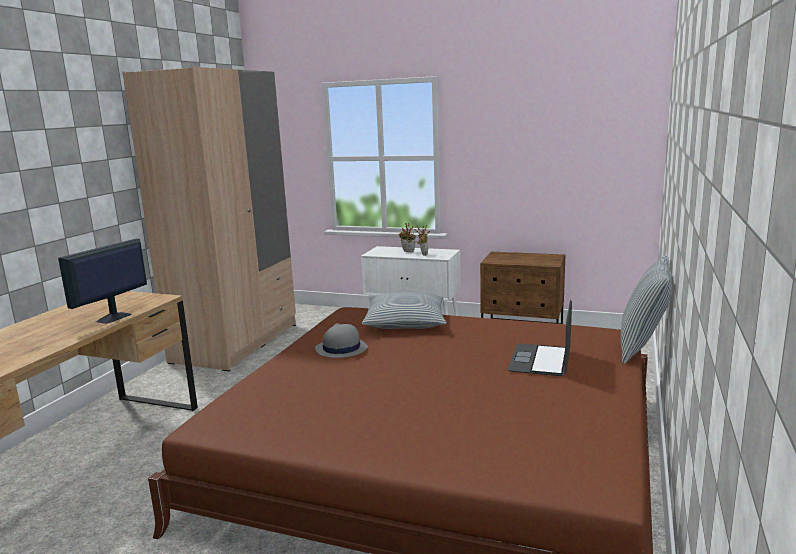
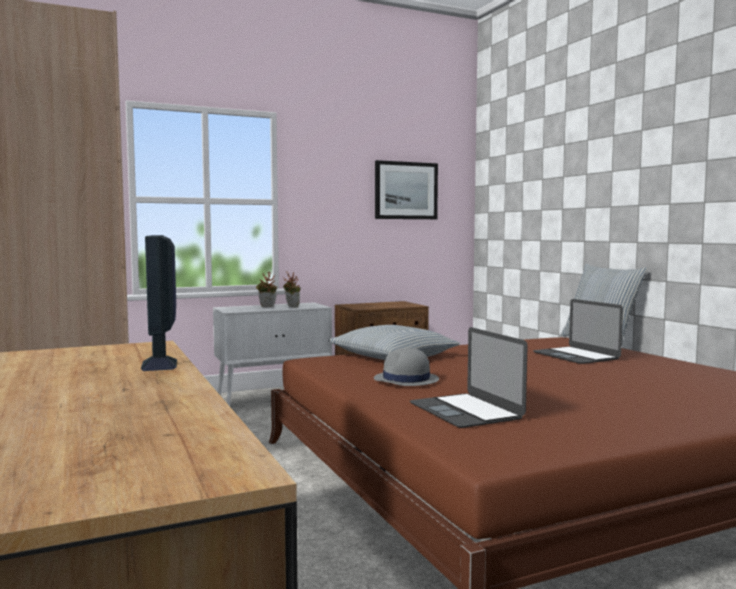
camera: 45 degrees left, 10 degrees down
(293, 388) = (465, 410): none -> laptop
(572, 141) = (406, 190): none -> picture

